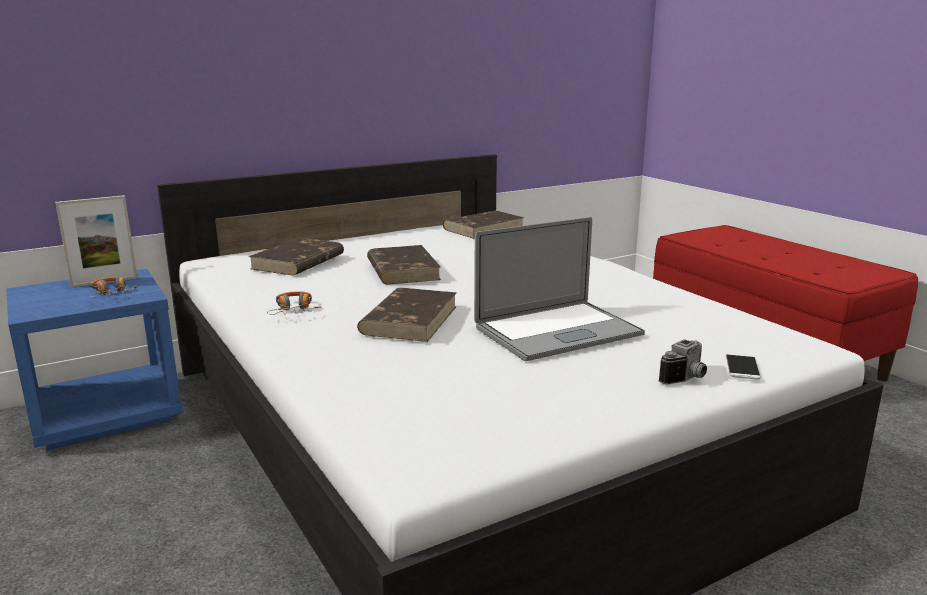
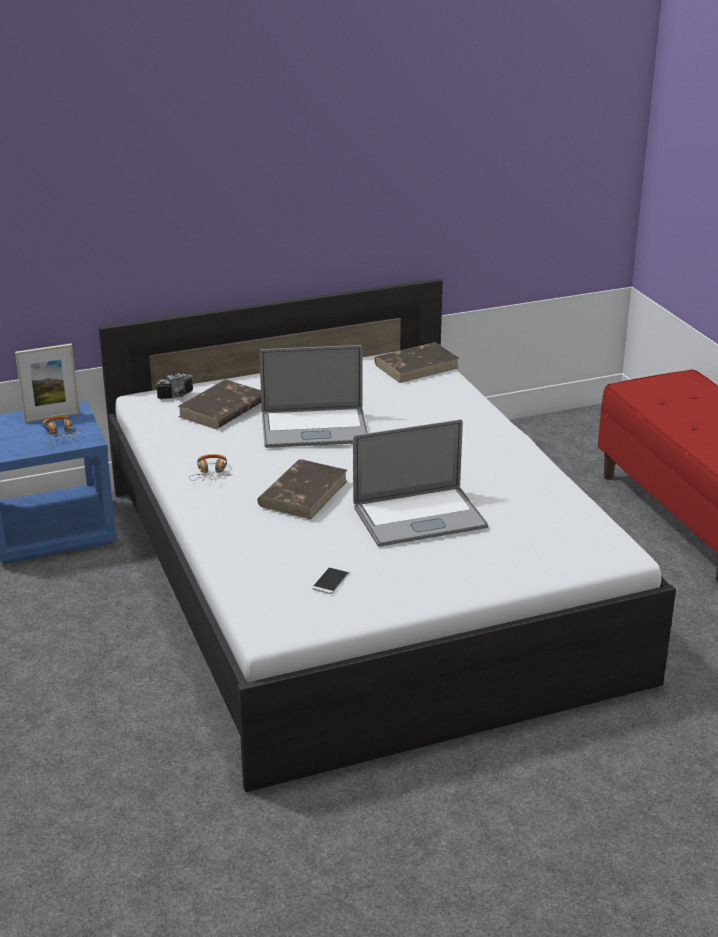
camera: 10 degrees right, 10 degrees up
(402, 269) = (314, 428): brown book -> laptop
(687, 378) = (494, 574): camera -> camera (177, 396)
(742, 367) = (544, 568): phone -> phone (331, 580)

